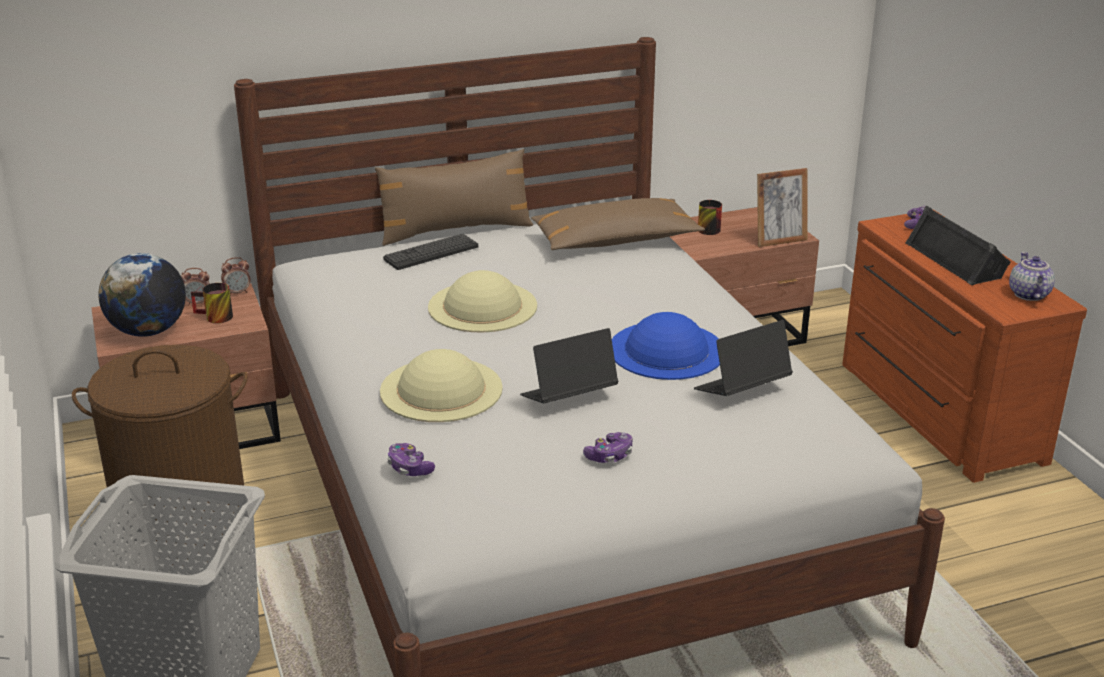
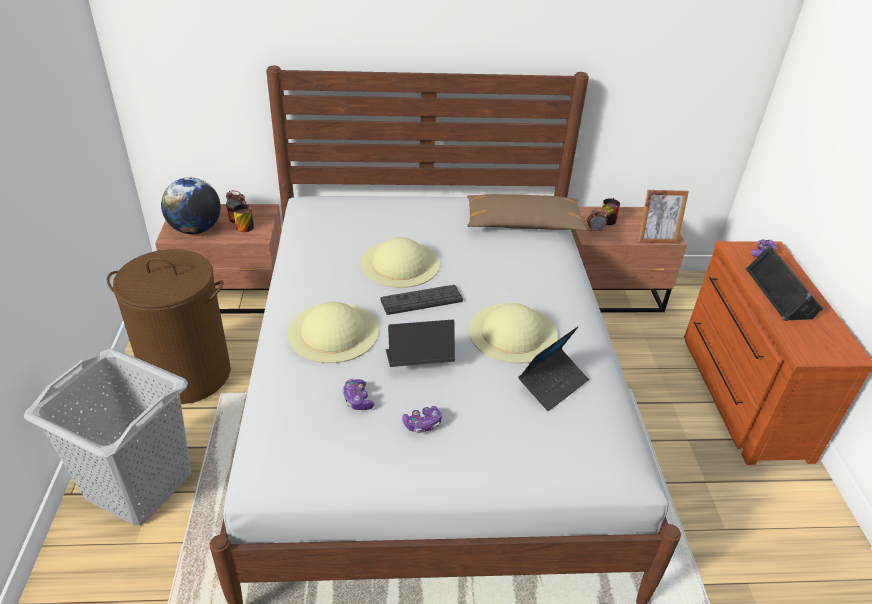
camera: 15 degrees right, 10 degrees up
(237, 292) = (266, 210): alarm clock -> alarm clock (595, 230)
(409, 468) = (275, 398): game controller -> game controller (357, 400)
(431, 253) = (389, 210): keyboard -> keyboard (421, 300)
(455, 230) = (418, 193): brown pillow -> none
(667, 350) = (513, 332): blue hat -> beige hat
(741, 390) = (553, 384): laptop -> laptop turned 150 degrees clockwise
(1027, 294) = (828, 340): teapot -> none

